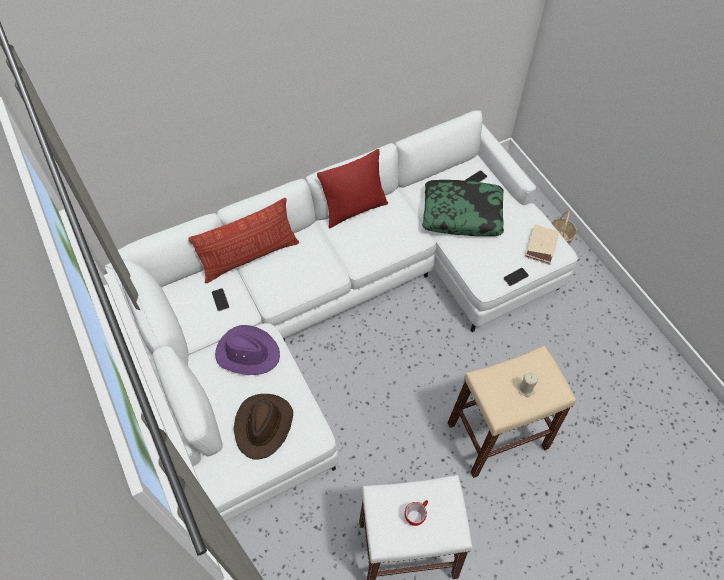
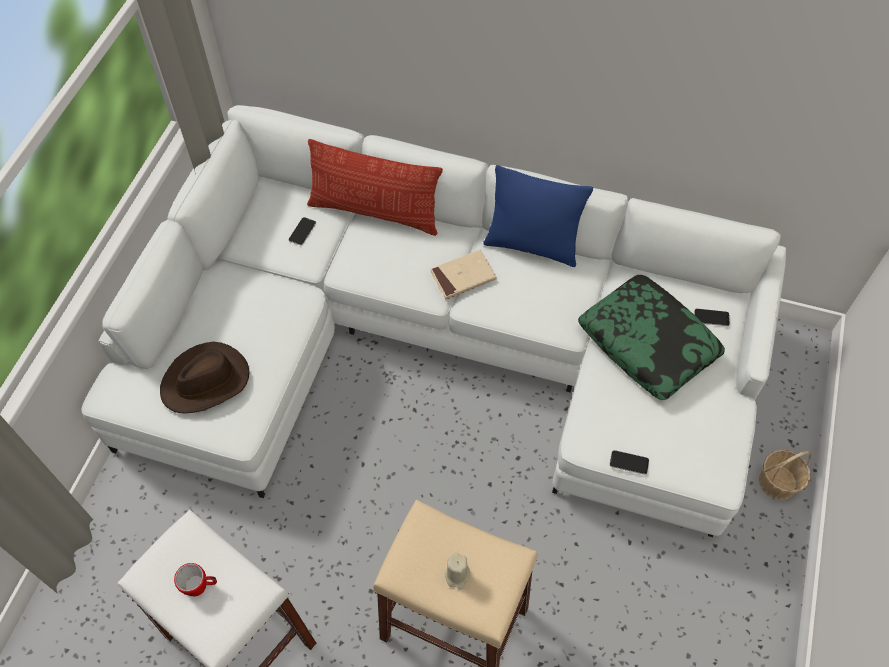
camera: 45 degrees right, 0 degrees up
(247, 353) = (269, 301): purple hat -> none
(354, 209) = (532, 245): red pillow -> blue pillow
(541, 246) = (703, 455): beige book -> beige book (463, 276)

